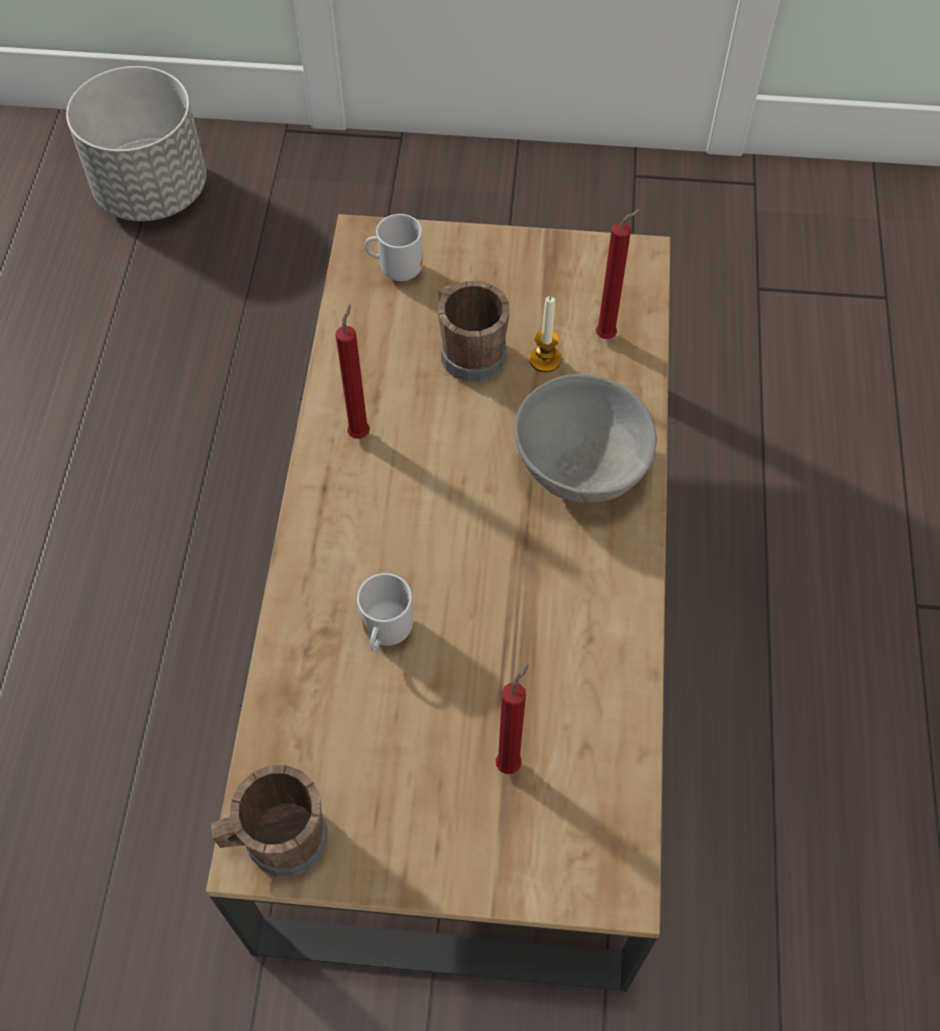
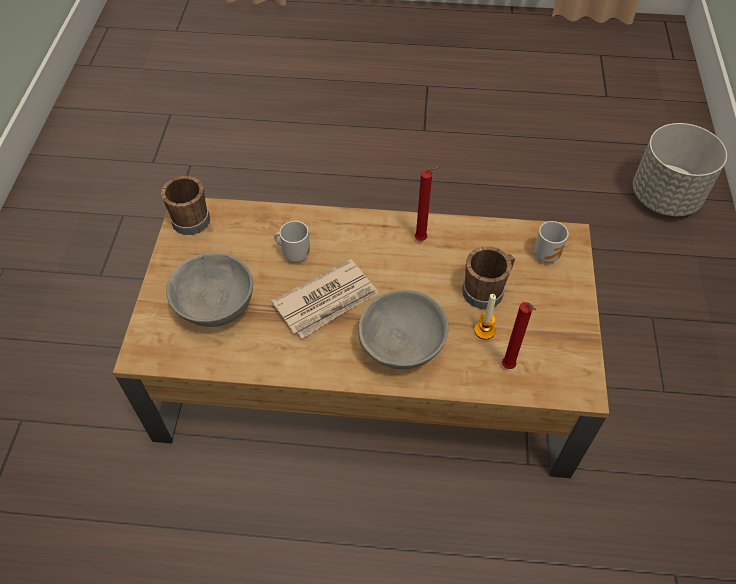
camera: 90 degrees right, 5 degrees down
(492, 575) = (327, 301): none -> newspaper
(511, 762) = (215, 308): red candle -> grey bowl

